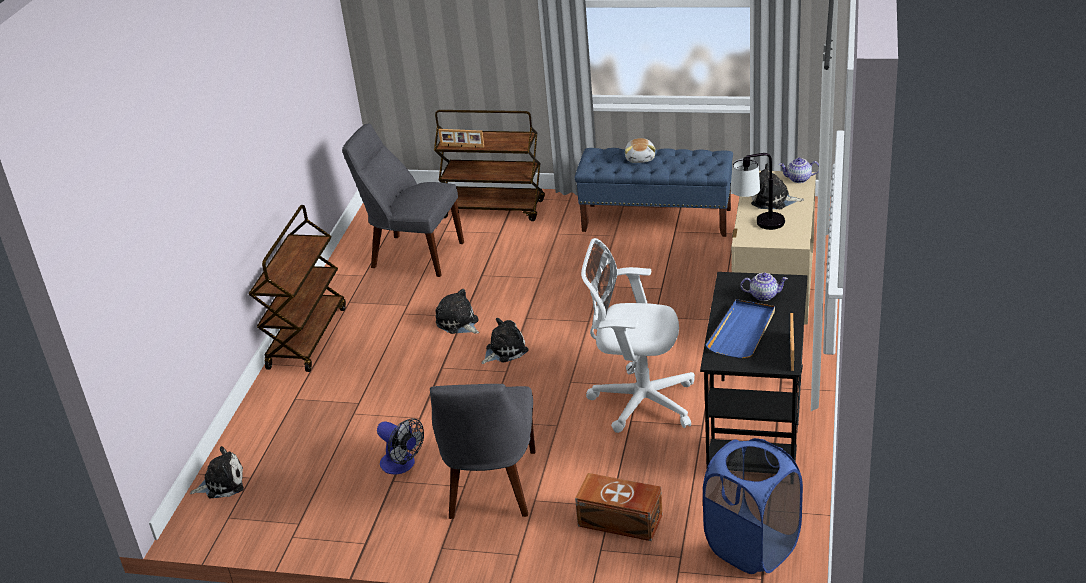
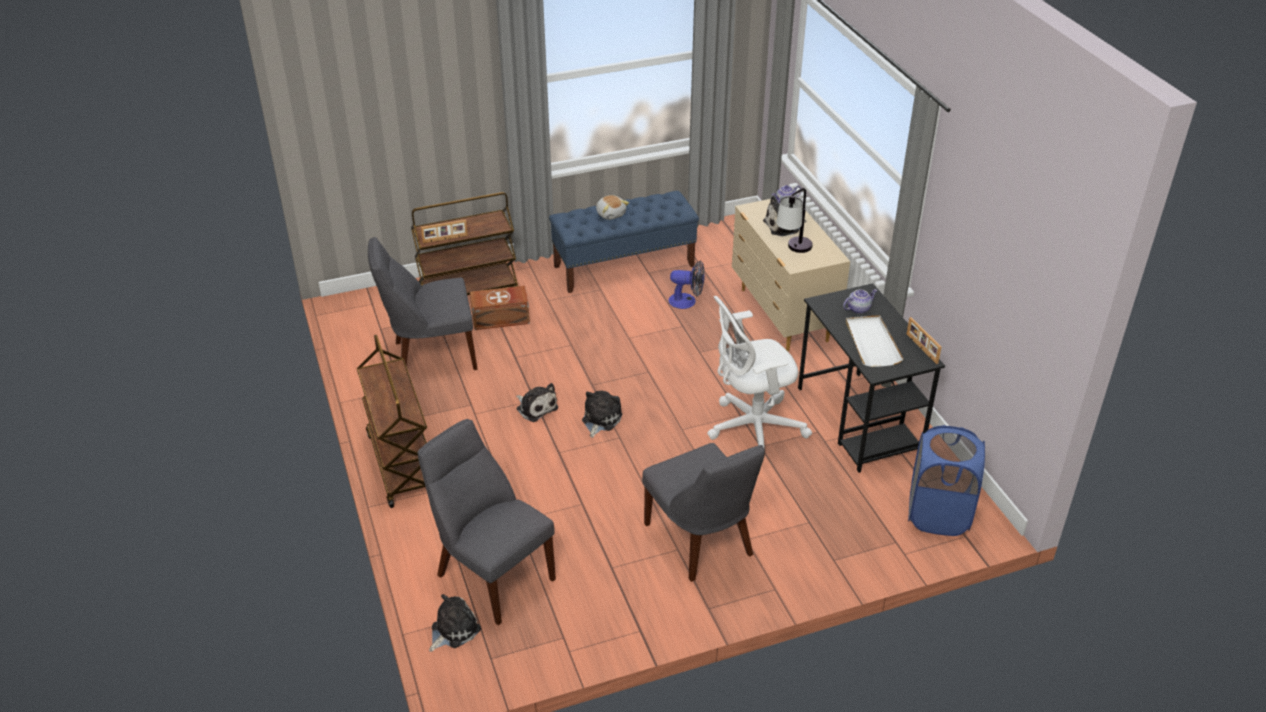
camera: 35 degrees left, 5 degrees up
(292, 450) = (491, 574): none -> grey chair
(402, 465) = (607, 551): fan -> fan (687, 301)
(458, 323) = (536, 407): plush toy -> plush toy turned 150 degrees counterclockwise
(621, 521) = (828, 531): brown storage box -> brown storage box (501, 319)
(742, 331) = (872, 343): blue tray -> white tray

